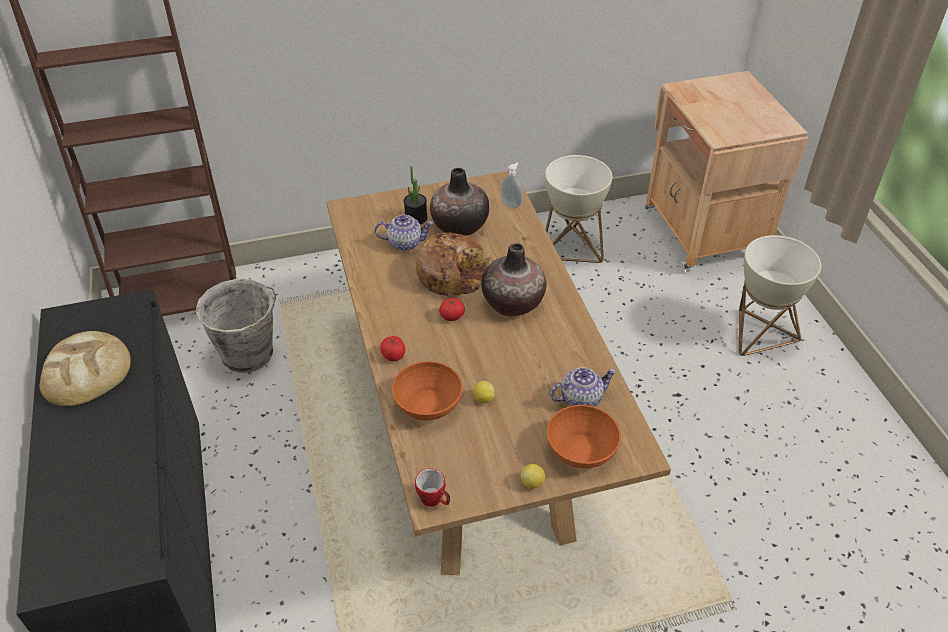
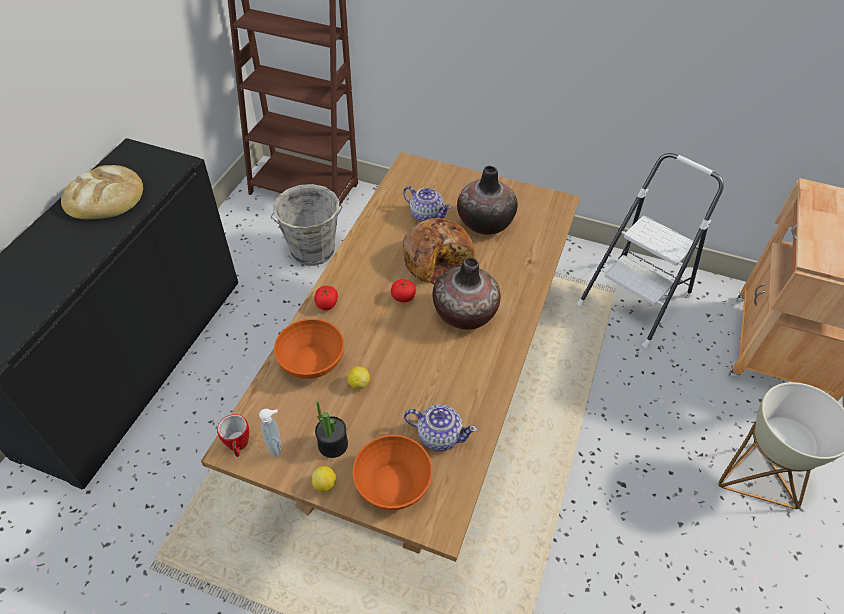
camera: 35 degrees right, 5 degrees up
(416, 218) = (455, 198): potted plant -> potted plant (333, 444)
(511, 204) = (548, 225): soap dispenser -> soap dispenser (276, 445)
(572, 248) = (636, 297): planter -> white step ladder

